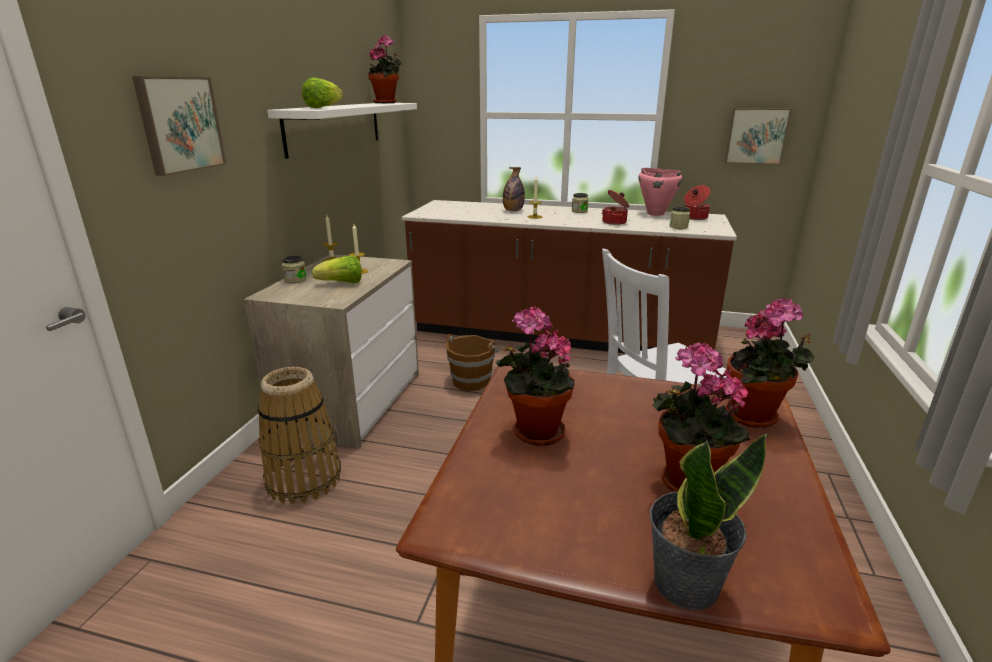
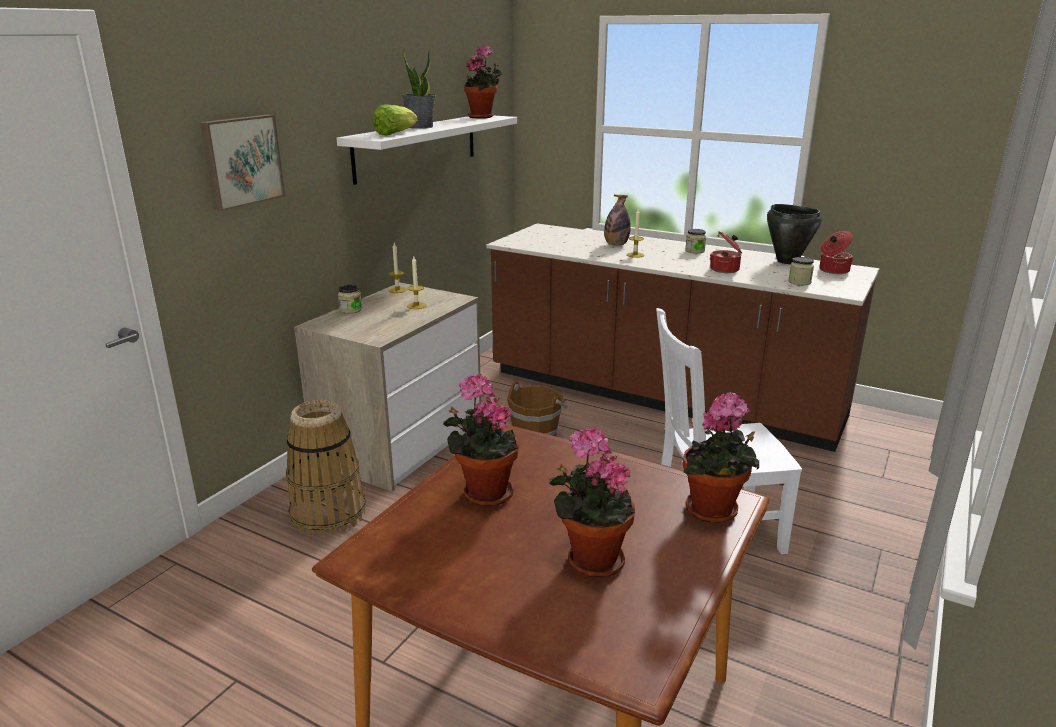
camera: 15 degrees right, 0 degrees up
(341, 283) = (393, 318): lettuce -> none
(655, 214) = (787, 261): pink cooking pot -> black cooking pot
(685, 582) = (524, 636): potted plant -> potted plant (420, 127)
(756, 136) = (930, 171): picture -> none

